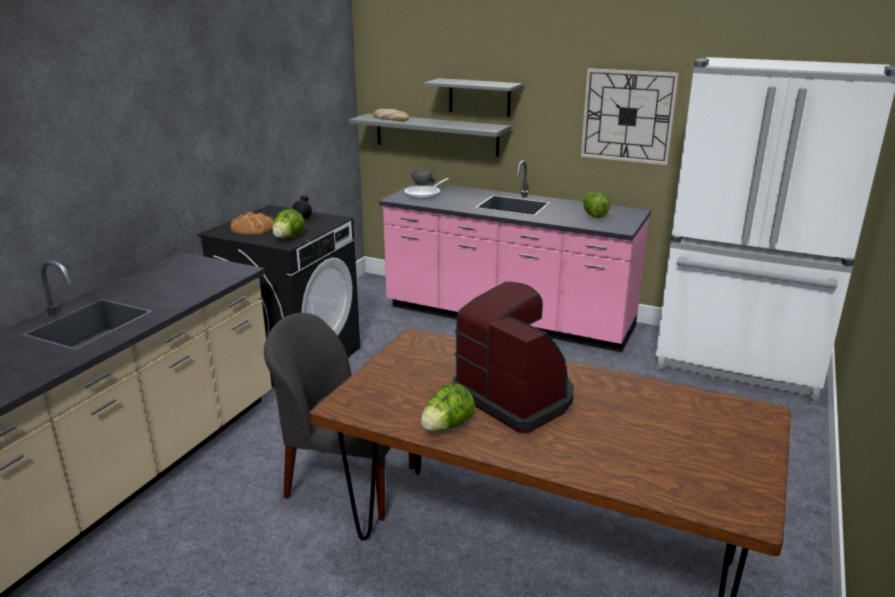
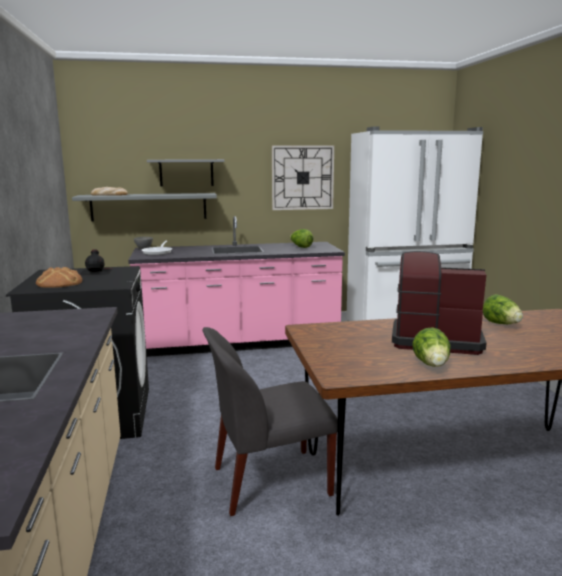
camera: 35 degrees left, 10 degrees down
(287, 238) = (110, 283): lettuce -> lettuce (501, 324)

